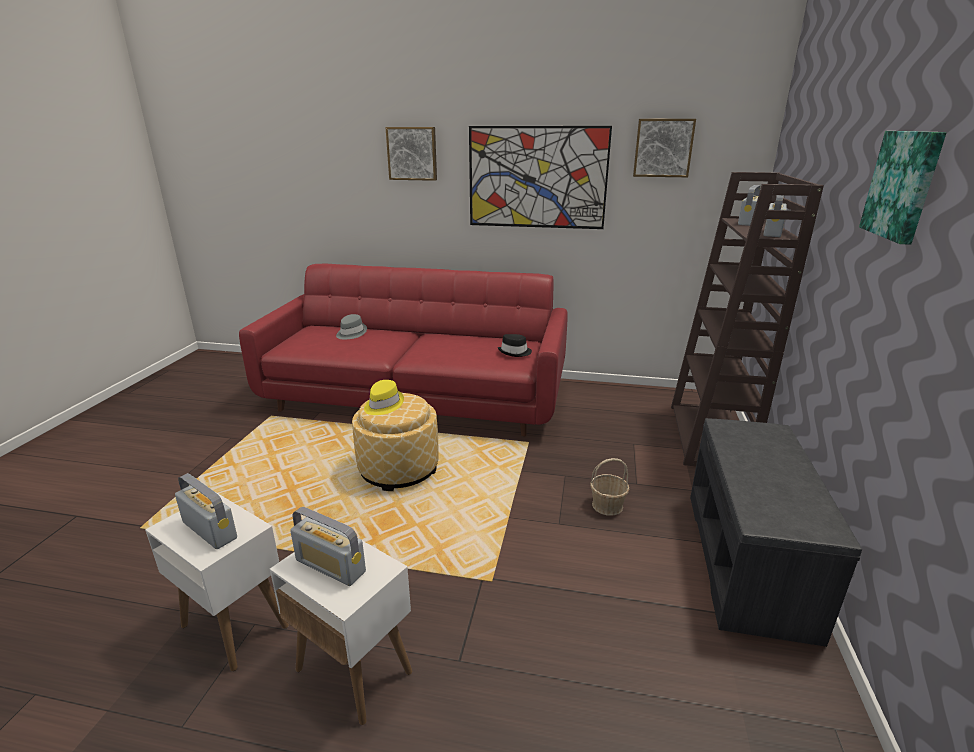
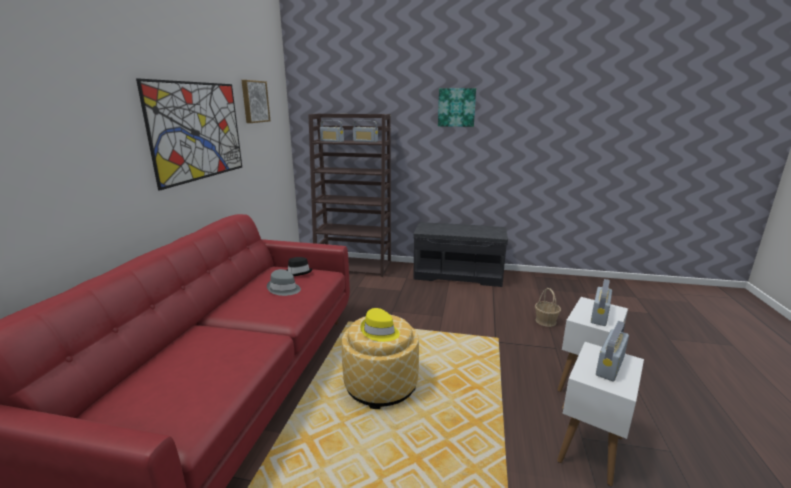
camera: 90 degrees left, 5 degrees down
(351, 333) = (169, 367): grey hat -> grey hat (284, 289)
(412, 153) = (77, 113): picture -> none
(607, 505) = (423, 300): basket -> basket (545, 321)

